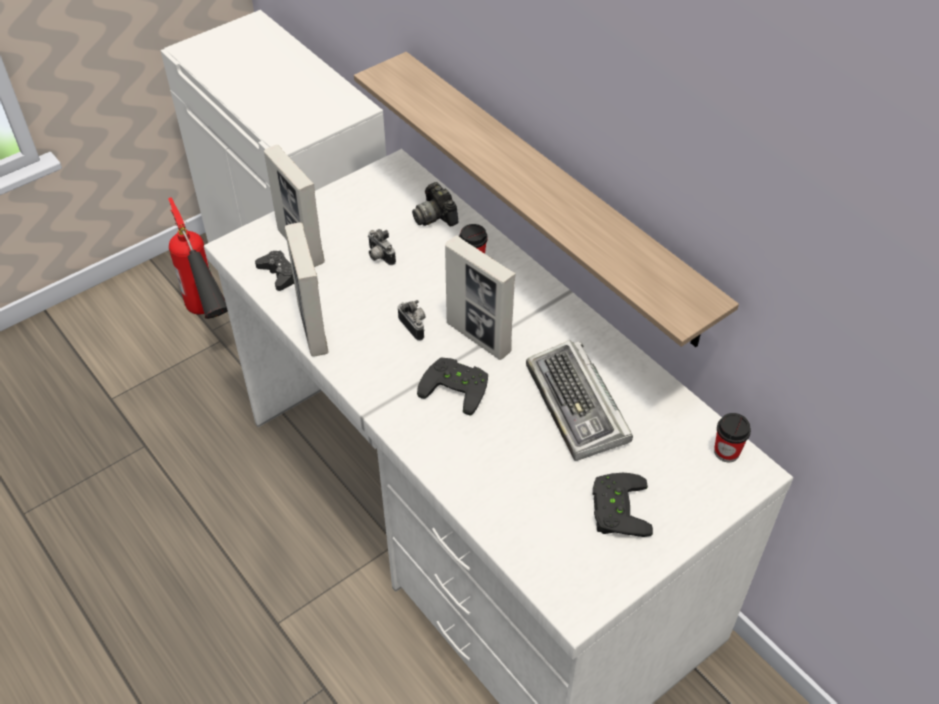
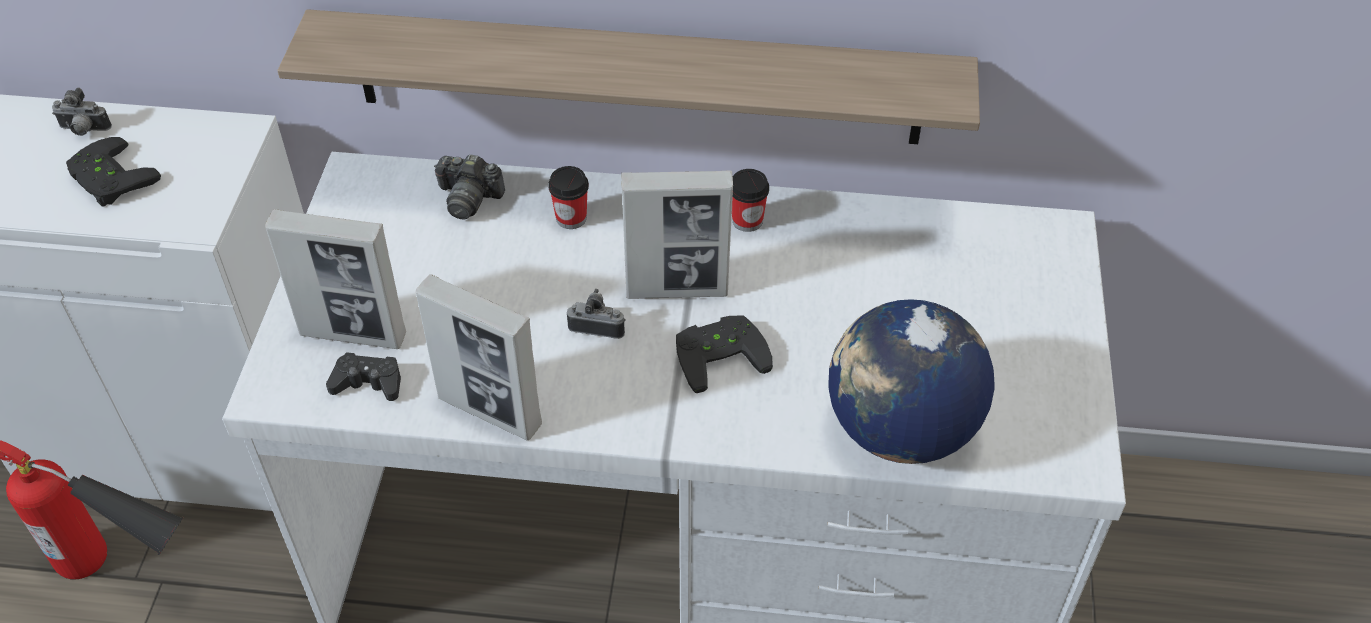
camera: 45 degrees left, 0 degrees up
(379, 257) = (462, 283): camera -> camera (84, 130)
(499, 501) = (900, 430): none -> globe
(578, 406) = (853, 285): keyboard -> none
(615, 508) = (1001, 352): black game controller -> black game controller (108, 179)
(726, 452) = (1022, 230): cup -> cup (747, 221)

